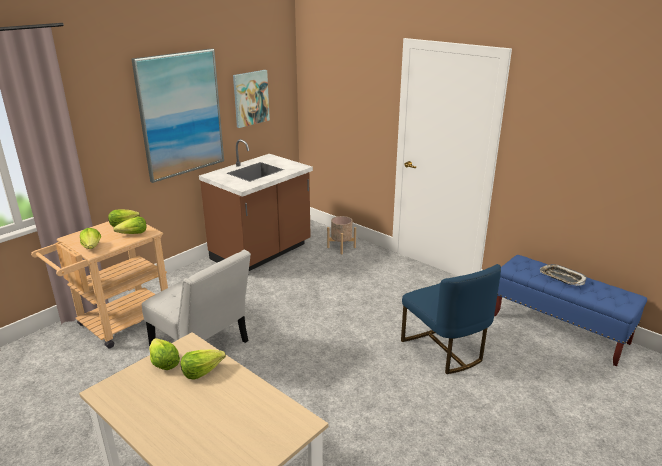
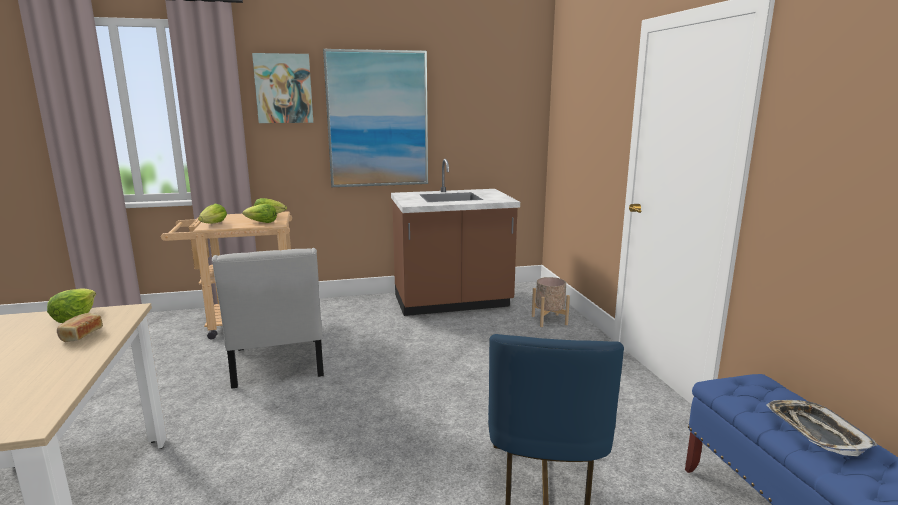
camera: 35 degrees right, 10 degrees down
(202, 371) = (80, 335): lettuce -> bread
(250, 98) = (475, 117): picture -> picture (283, 88)

